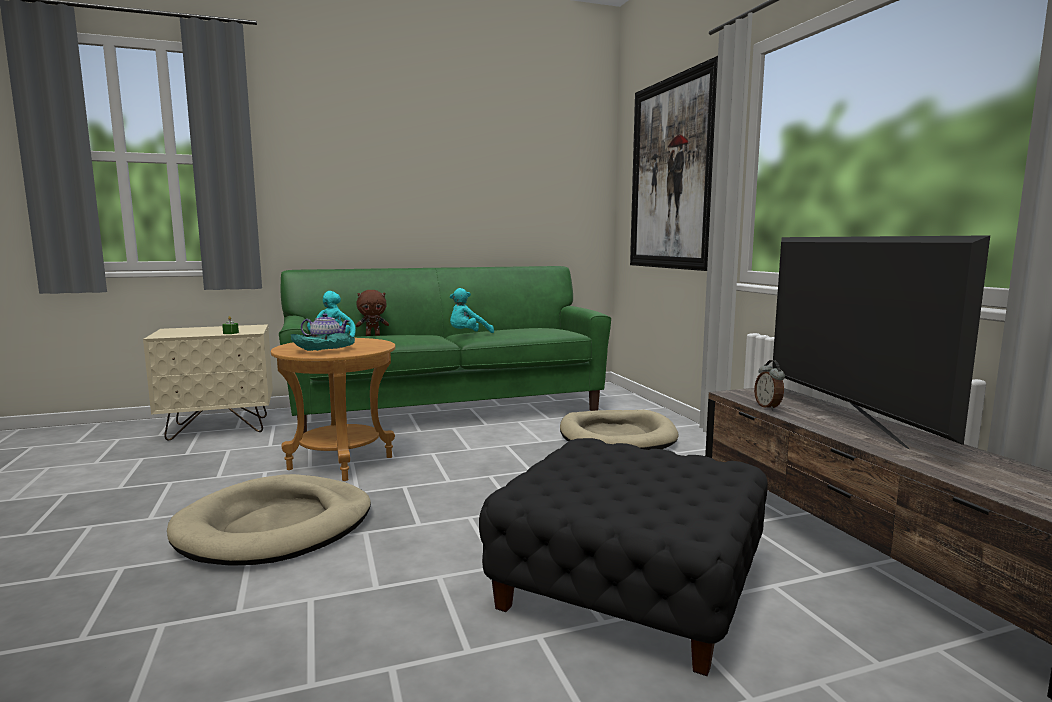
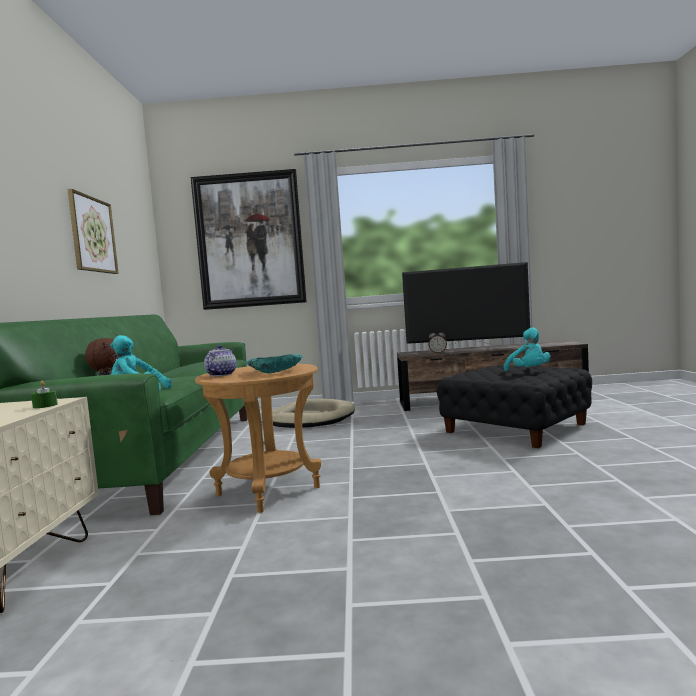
camera: 70 degrees left, 5 degrees down
(276, 526) = (407, 505): beige dog bed -> none
(468, 186) = (92, 234): none -> picture
(468, 334) = (193, 370): turquoise plush toy -> turquoise plush toy (529, 371)

